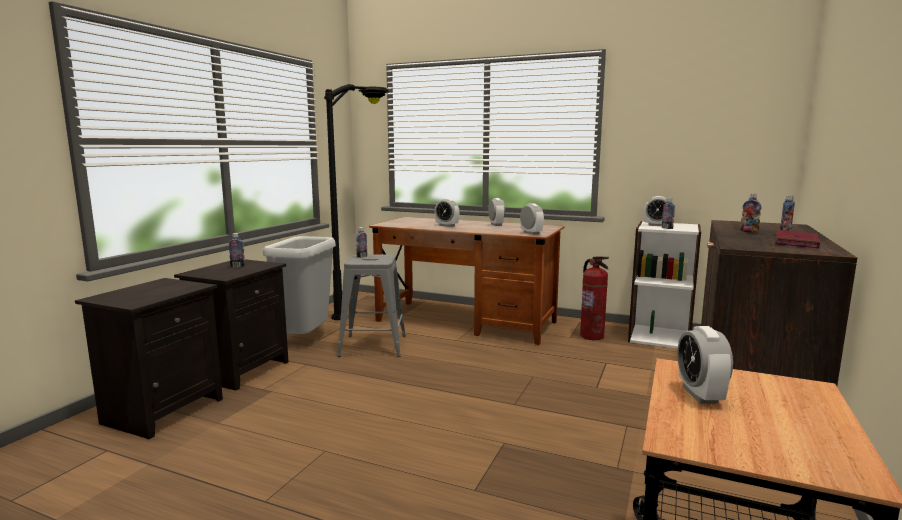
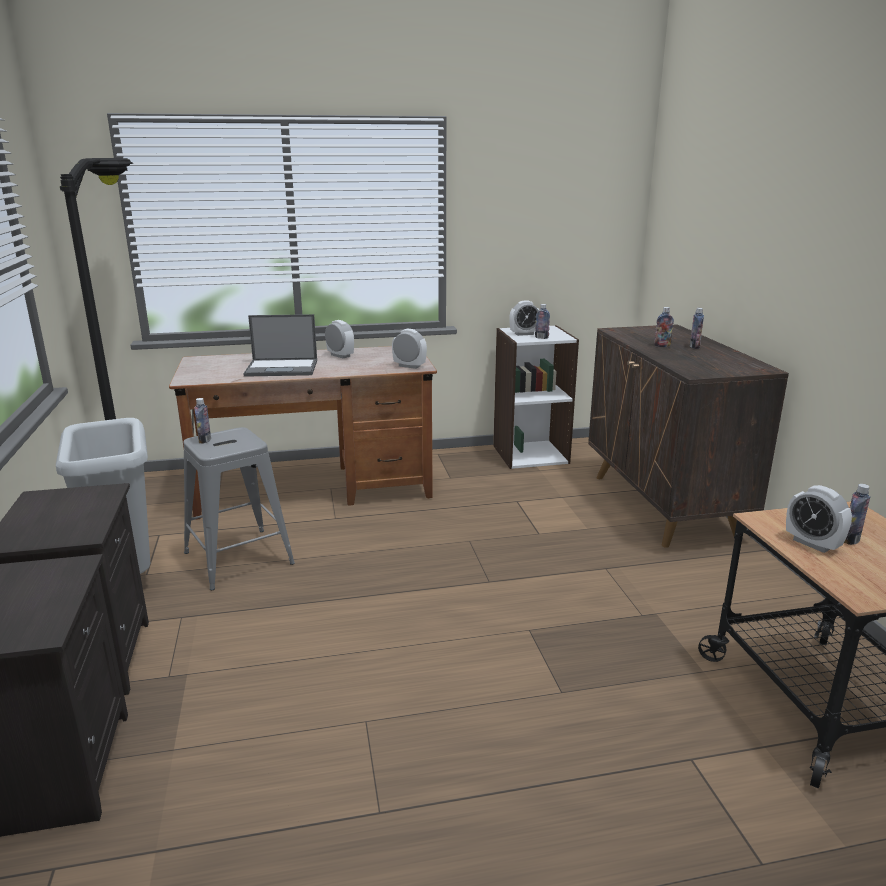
camera: 35 degrees left, 10 degrees up
(237, 266) = (61, 509): bottle -> bottle (850, 540)
(447, 225) = (283, 368): alarm clock -> laptop
(592, 336) = (470, 471): fire extinguisher -> none
(796, 242) = (720, 357): red book -> none

